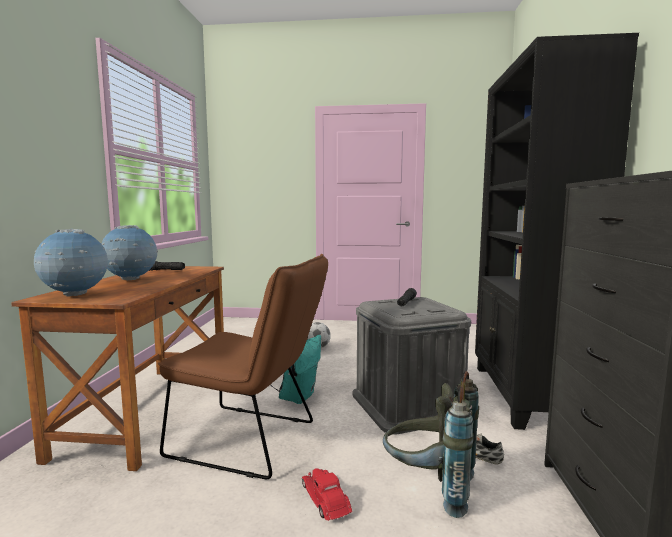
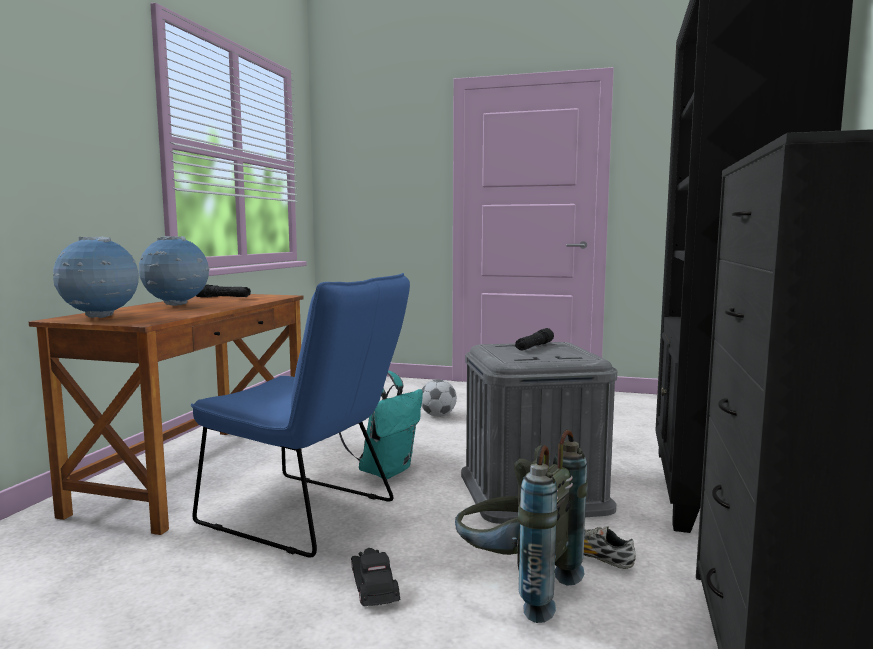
camera: 10 degrees right, 0 degrees up
(251, 441) = (307, 515): brown chair -> blue chair
(326, 499) = (374, 585): red toy car -> black toy car

